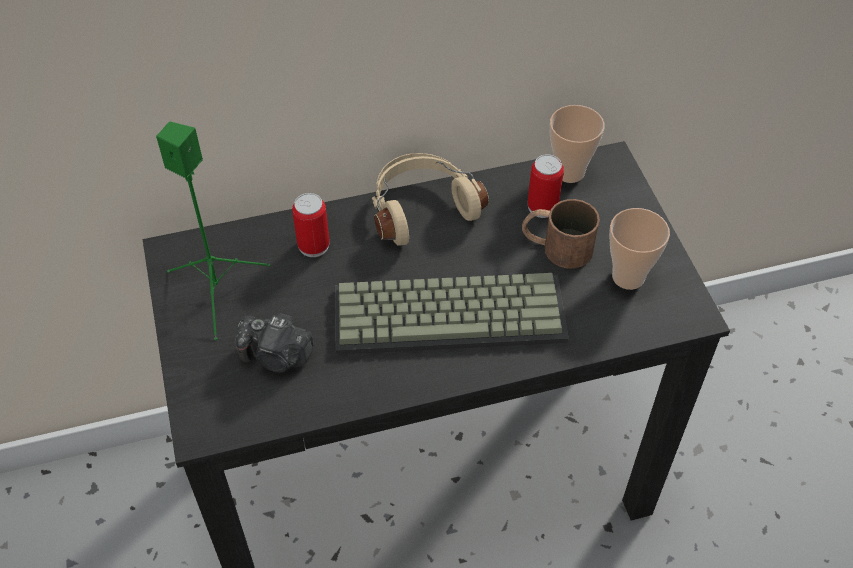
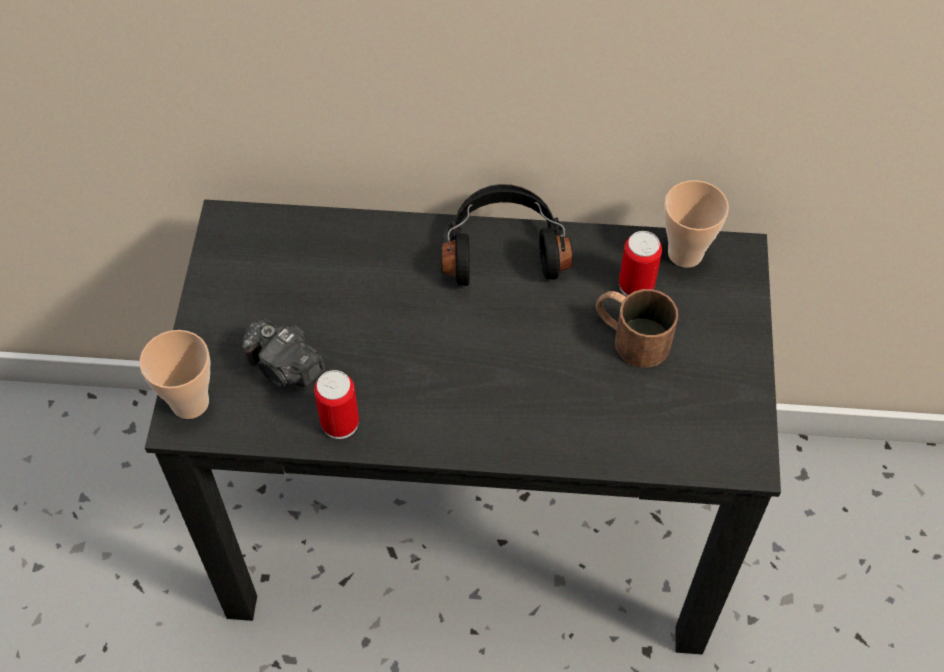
camera: 20 degrees right, 5 degrees up
(218, 290) = (257, 278): green speaker -> none
(313, 245) = (372, 257): can -> can (340, 423)
(421, 207) = (503, 248): beige headphones -> black headphones
(451, 312) = (484, 375): keyboard -> none
(628, 277) = (694, 395): cup -> cup (190, 403)

